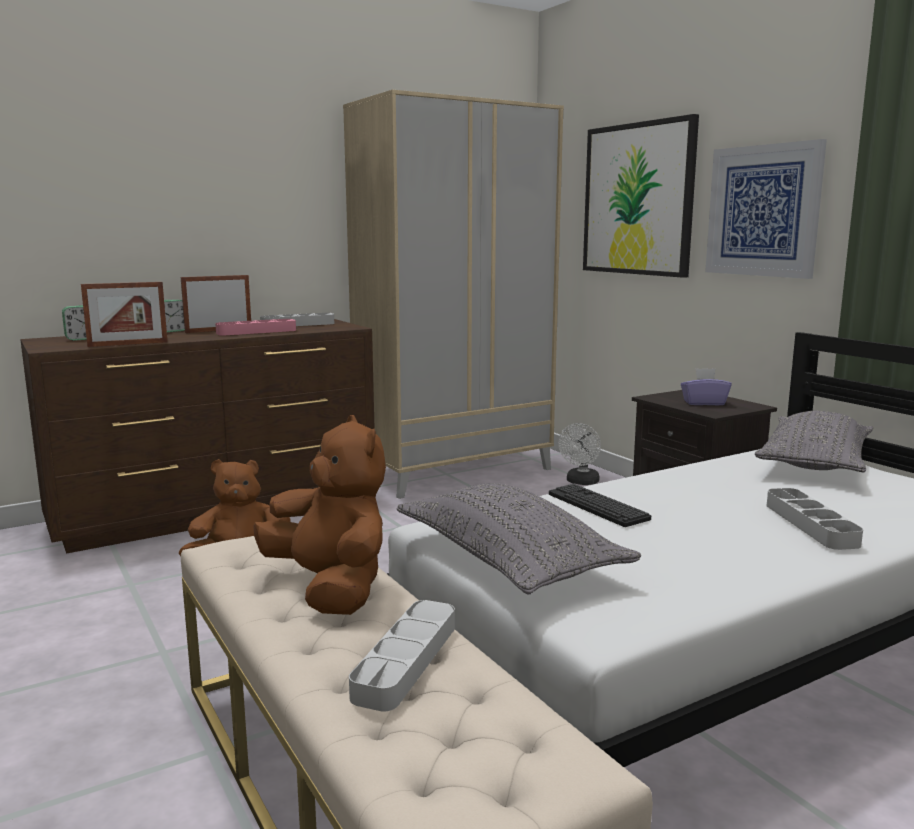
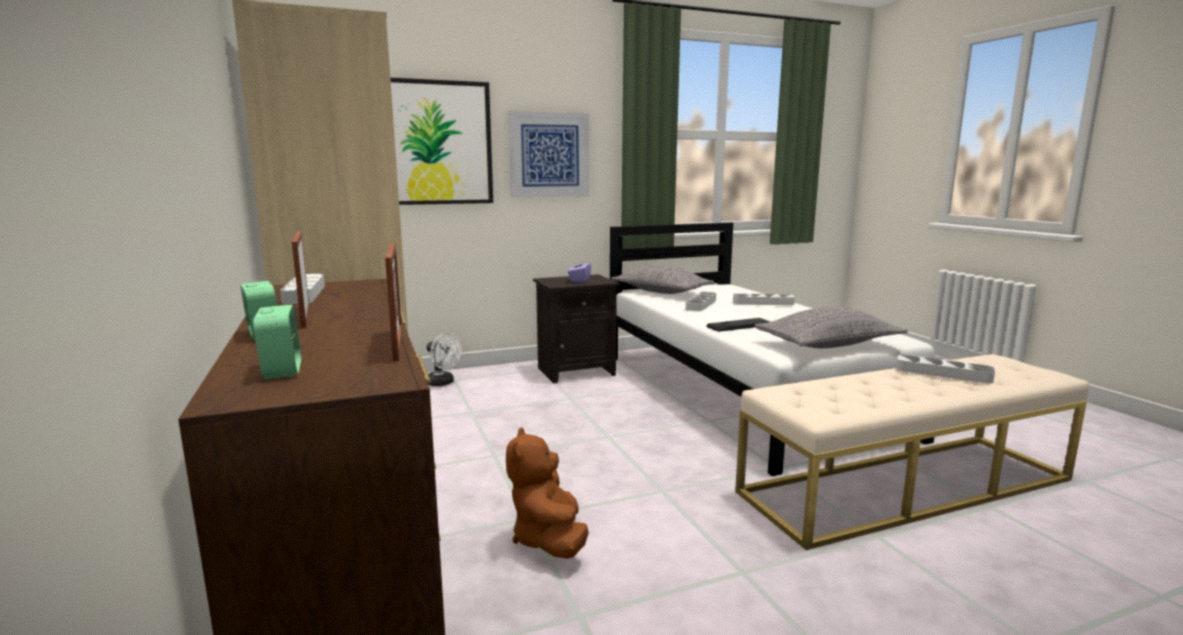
camera: 80 degrees left, 0 degrees up
(256, 332) = (351, 304): pink tray -> none
(330, 588) = (867, 387): brown plush toy -> none
(736, 485) = (701, 305): none -> grey tray

